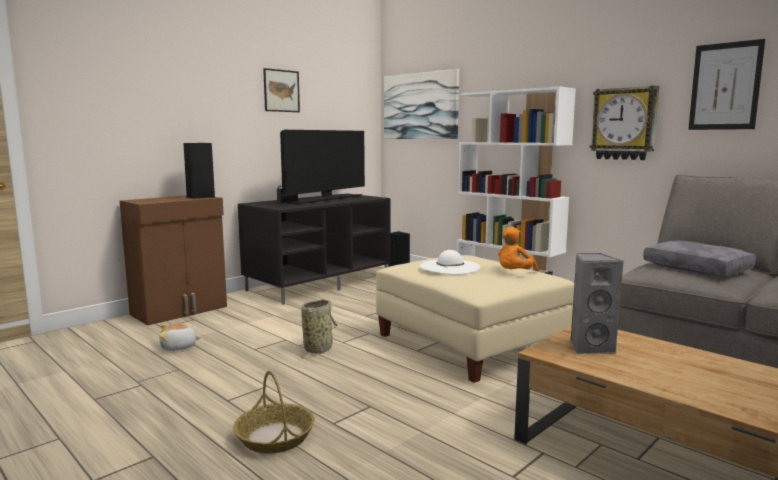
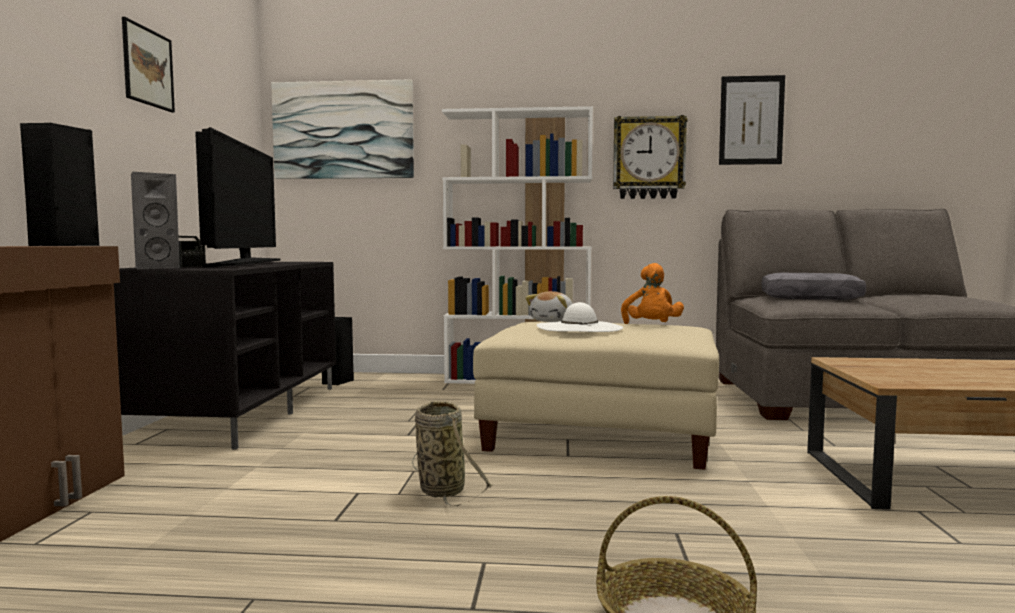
camera: 40 degrees left, 5 degrees down
(178, 347) = (163, 564): plush toy -> plush toy (553, 321)
(590, 347) = (900, 372): grey speaker -> grey speaker (155, 268)

